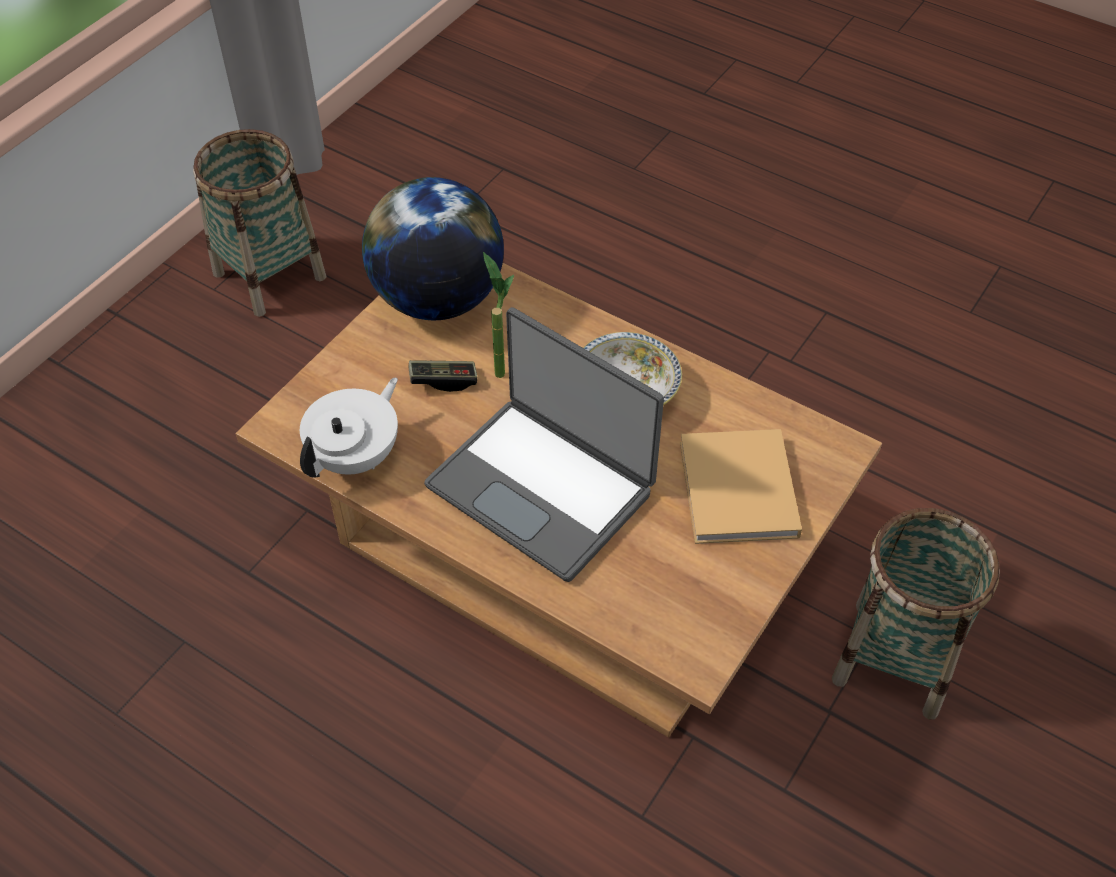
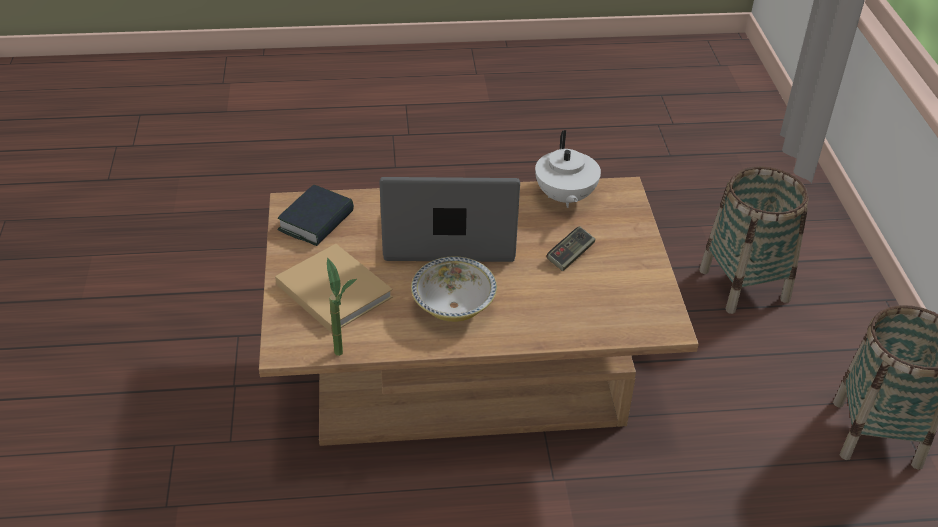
camera: 140 degrees right, 10 degrees down
(438, 299) = (638, 298): globe -> none
(498, 366) = (549, 280): potted plant -> potted plant (344, 357)
(684, 608) = (316, 221): none -> book
(895, 659) = (207, 437): basket -> basket (743, 285)

